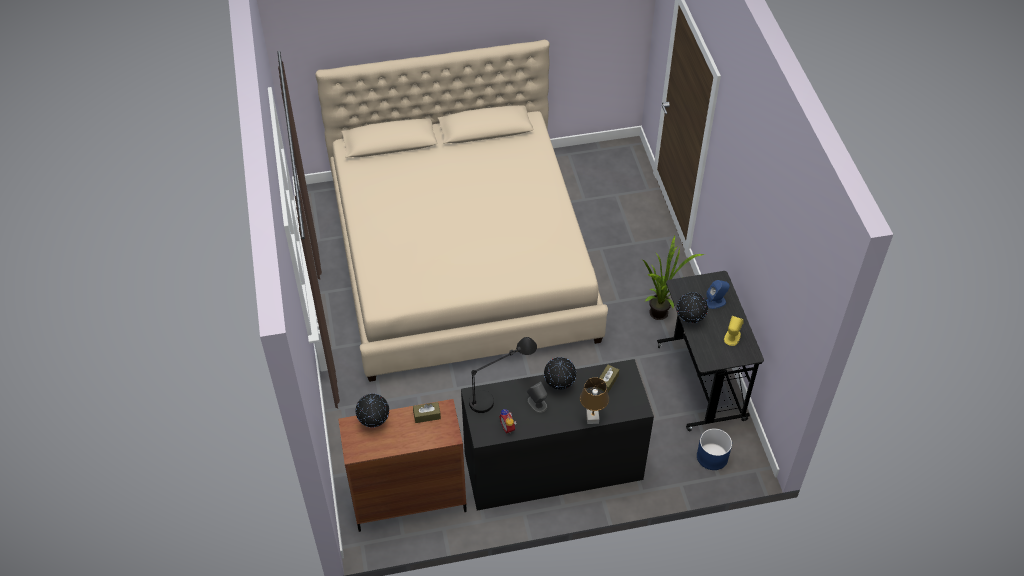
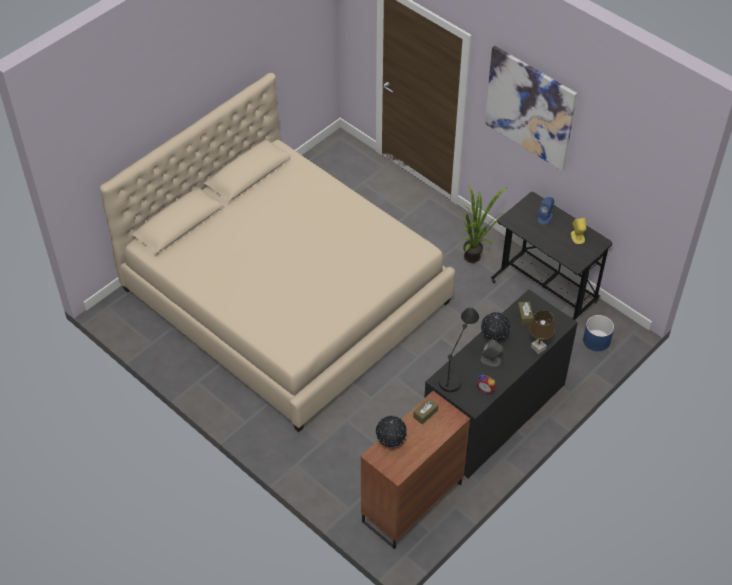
camera: 35 degrees left, 0 degrees up
(690, 319) = (538, 240): globe -> none
(741, 177) = (530, 107): none -> picture

